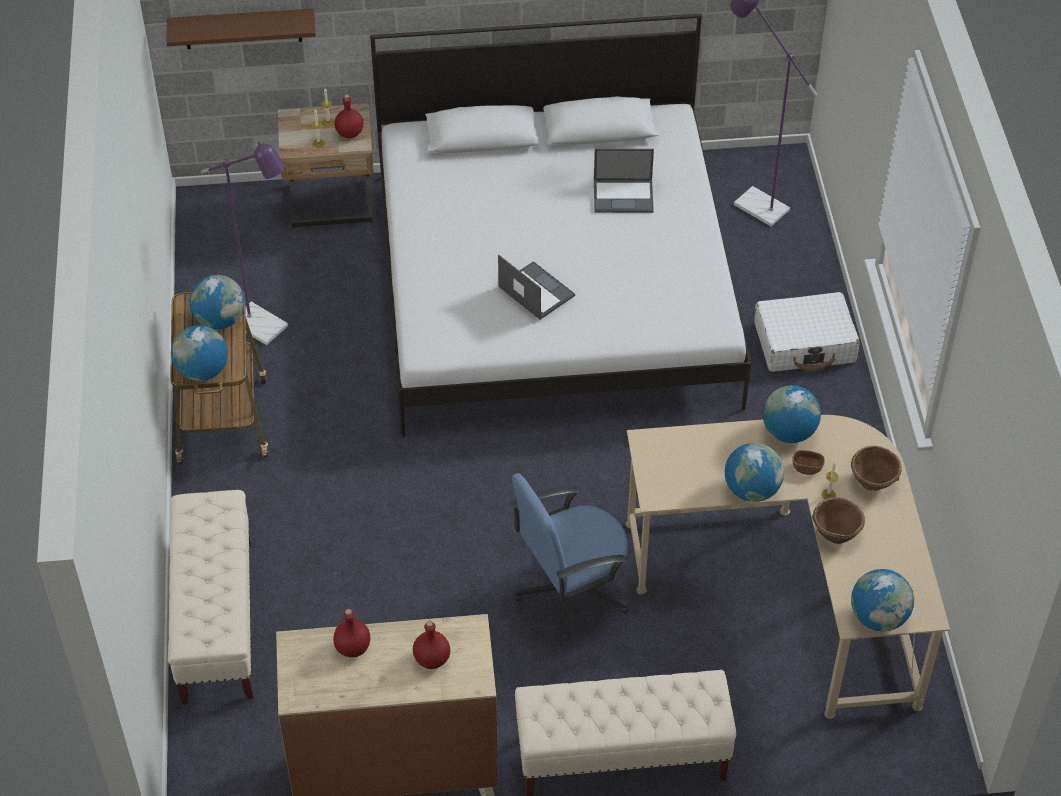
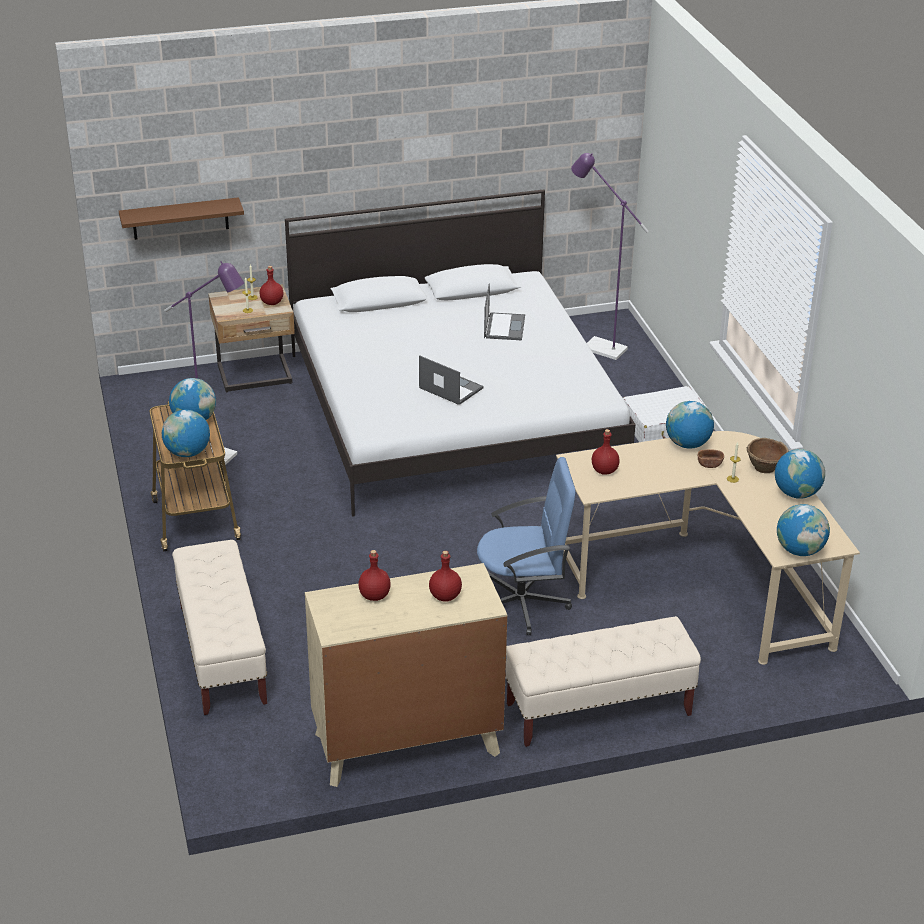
camera: 10 degrees left, 15 degrees down
(570, 591) = (522, 603): blue office chair -> blue office chair turned 150 degrees counterclockwise
(624, 196) = (504, 326): laptop -> laptop turned 75 degrees counterclockwise
(678, 462) = (604, 470): none -> red bottle
(752, 490) = (670, 482): globe -> globe (797, 493)
(835, 533) = (746, 502): brown bowl -> none

